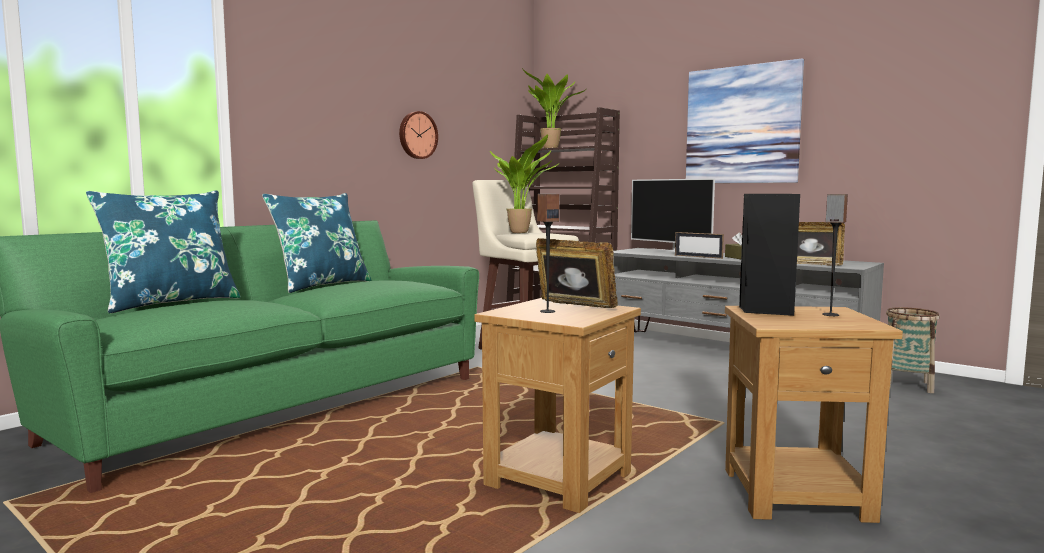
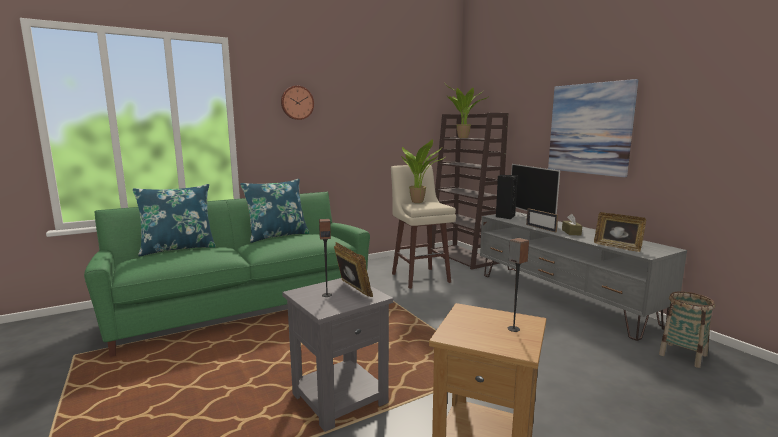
camera: 20 degrees right, 5 degrees up
(417, 135) = (365, 133): wall clock -> wall clock (297, 103)
(559, 479) = (340, 398): brown side table -> grey side table
(765, 310) = (473, 315): black speaker -> black speaker (505, 216)

